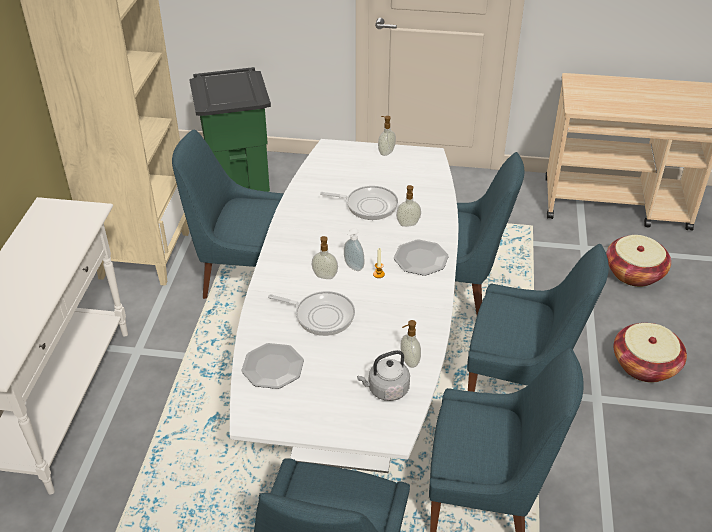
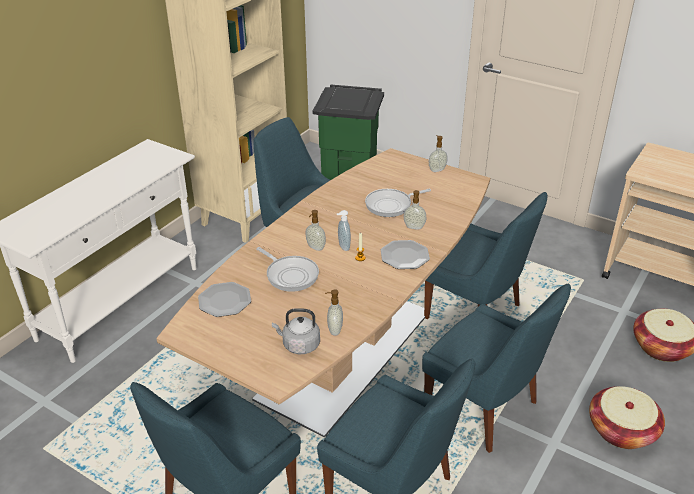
camera: 25 degrees right, 5 degrees down
(356, 376) = (347, 353): white dining table -> brown dining table
(368, 205) = (391, 205): frying pan -> frying pan turned 120 degrees clockwise

